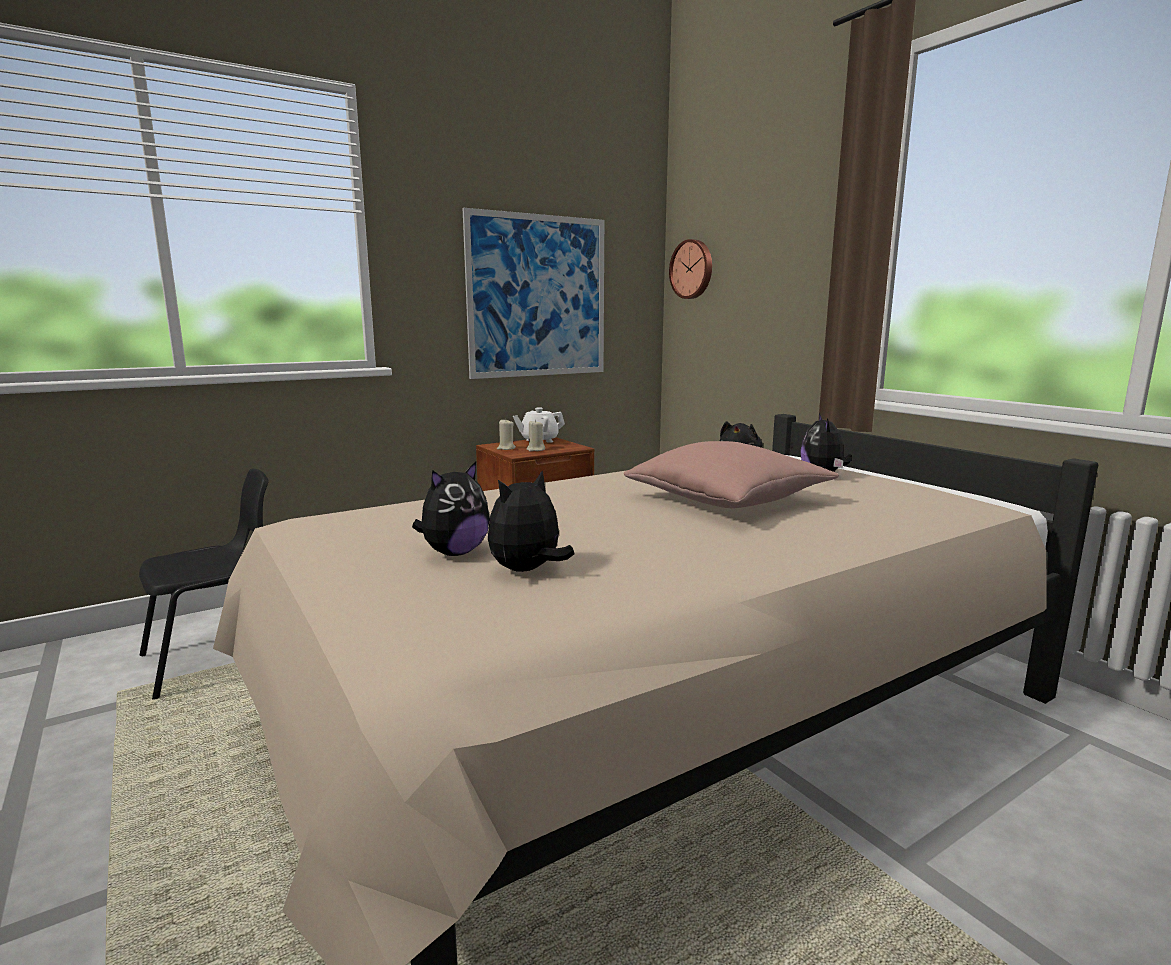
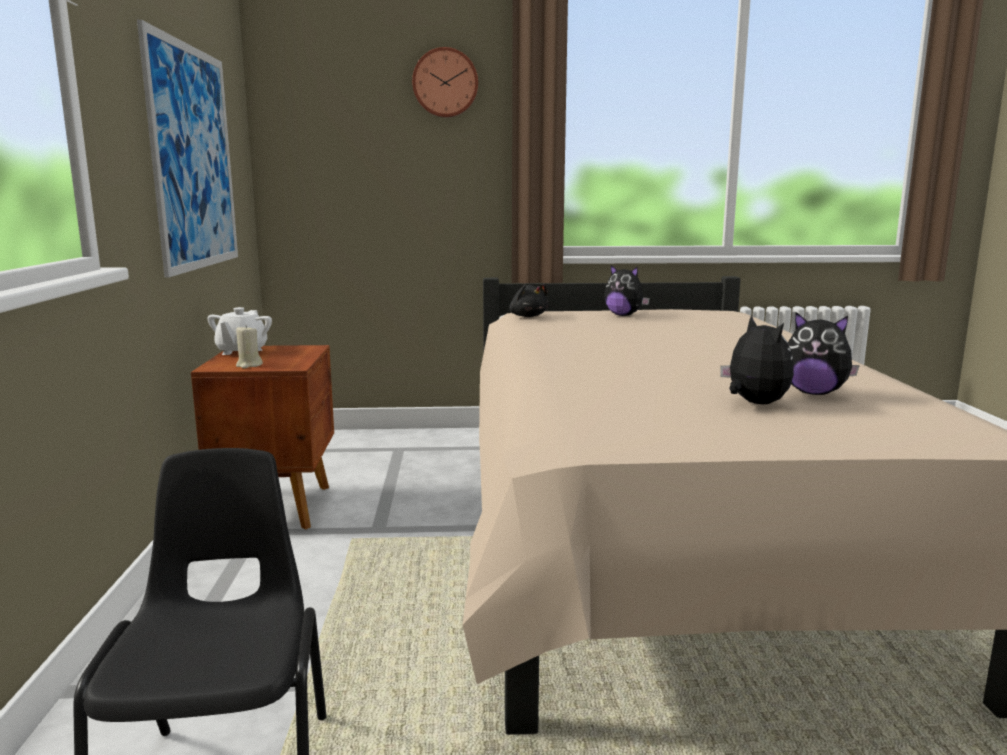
camera: 60 degrees left, 0 degrees up
(527, 570) = (814, 393): plush toy -> plush toy turned 45 degrees counterclockwise
(535, 449) = (286, 358): beige candle -> none
(692, 269) = (303, 132): wall clock -> wall clock (445, 83)
(727, 500) = (667, 337): pink pillow -> none

